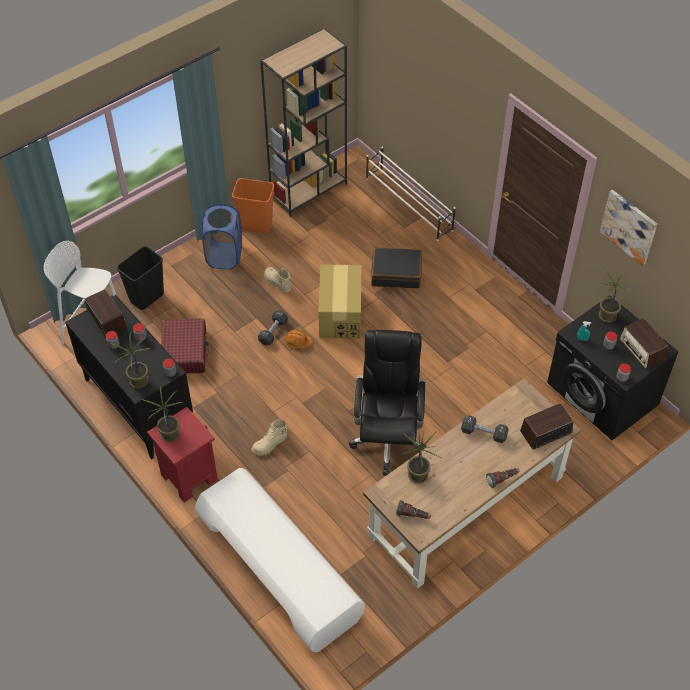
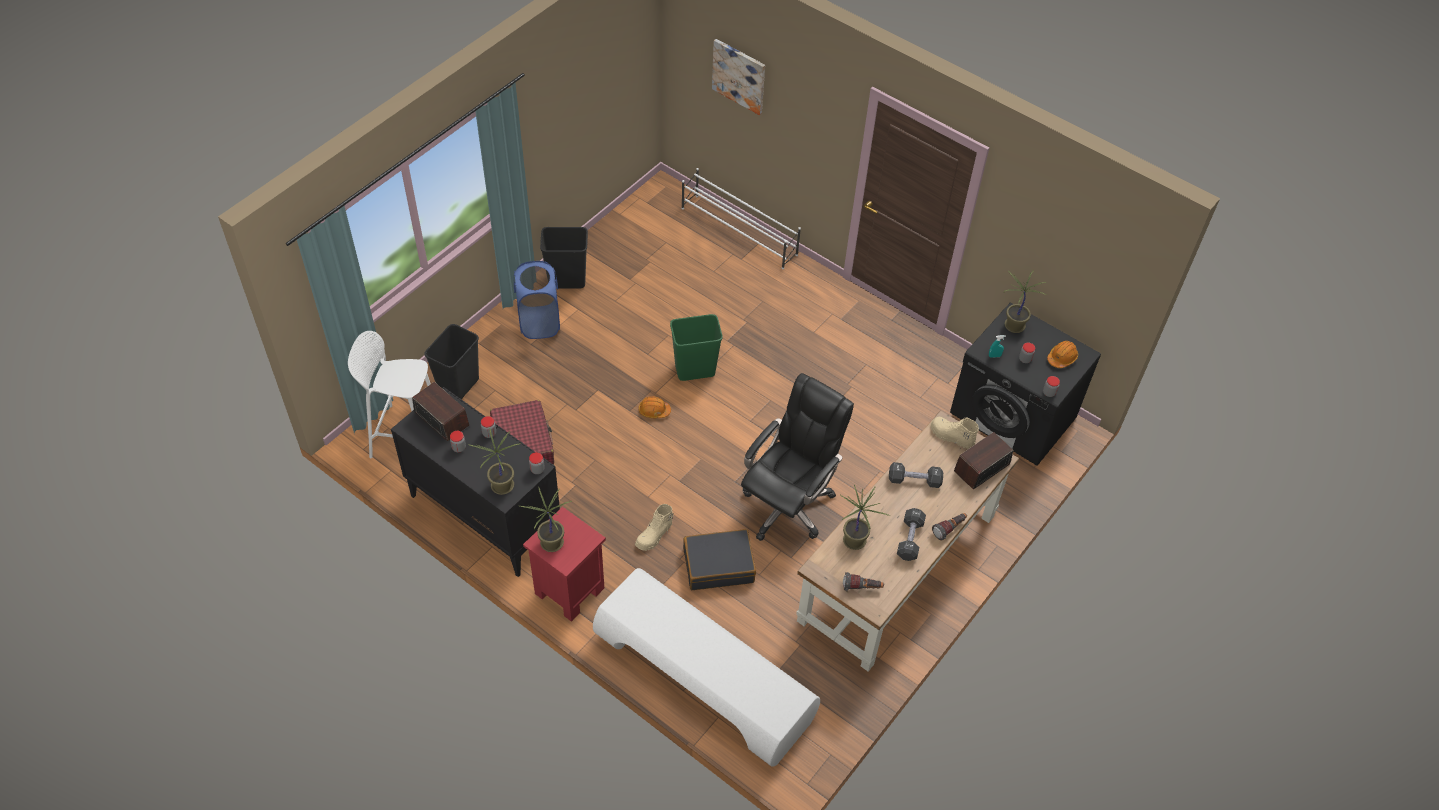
camera: 15 degrees left, 0 degrees up
(256, 224) = (567, 280): orange trash can -> black trash can
(273, 332) = (622, 403): black dumbbell -> black dumbbell (910, 539)
(277, 283) = (611, 345): beige boot -> beige boot (951, 437)
(308, 190) = (618, 231): bookcase -> none
(340, 314) = (694, 370): cardboard box -> green trash can
(388, 438) = (788, 505): black office chair -> black office chair turned 45 degrees clockwise
(396, 273) = (746, 313): black suitcase -> black suitcase (718, 565)
(629, 226) = (1033, 221): picture -> picture (739, 76)
(641, 350) = (1062, 358): radio -> orange hard hat

